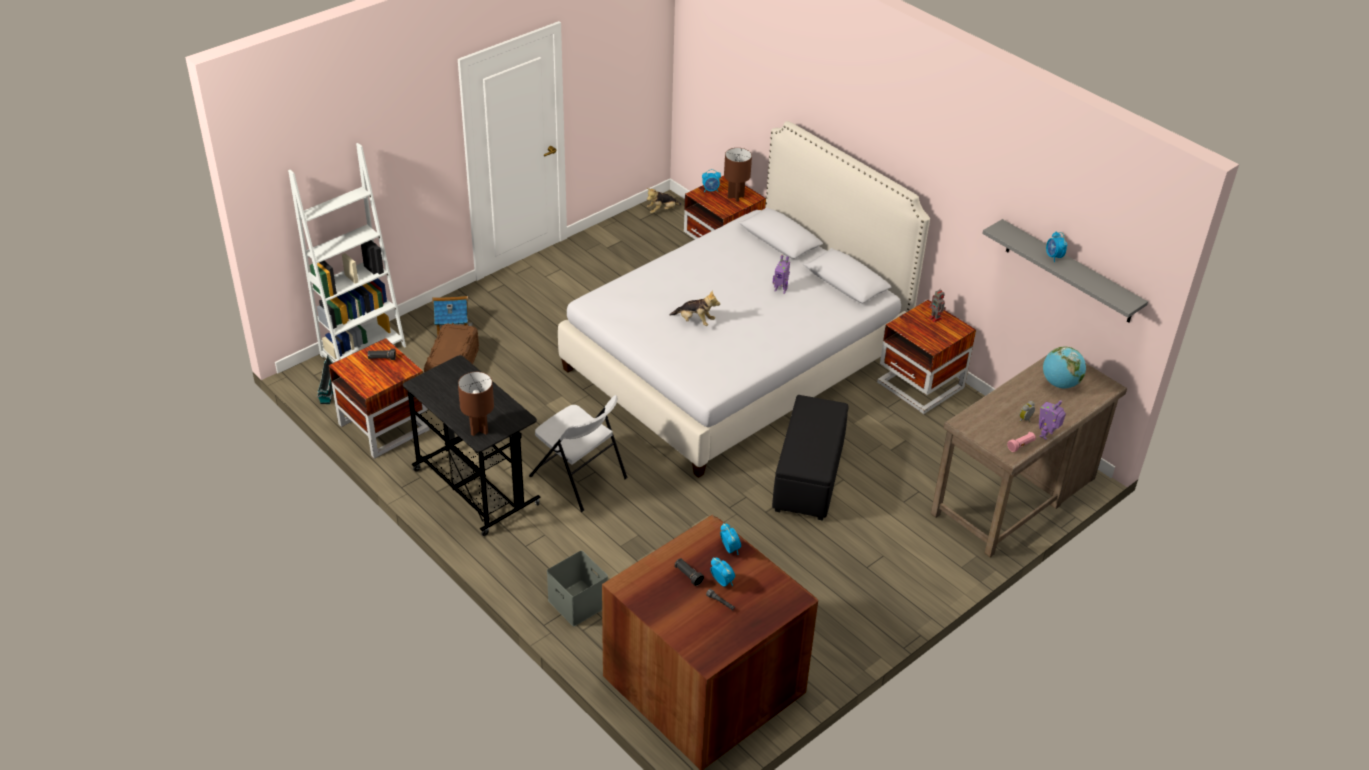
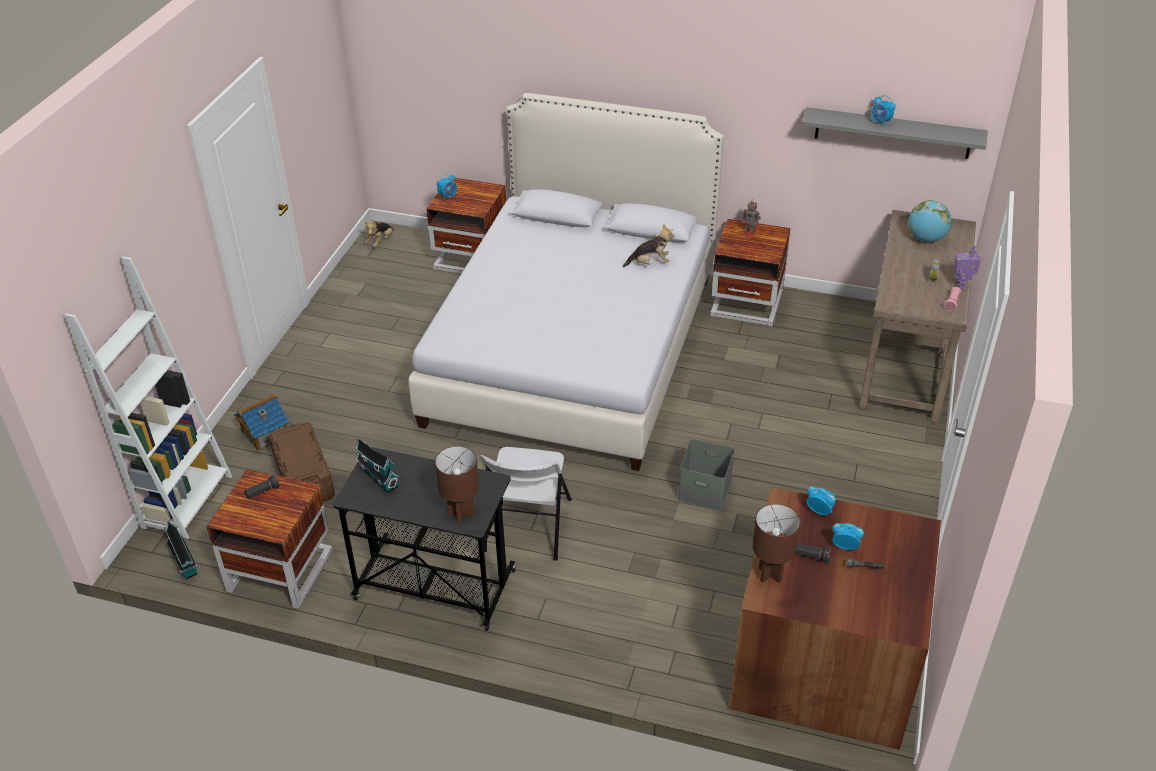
camera: 30 degrees left, 0 degrees up
(448, 378) = (378, 476): none -> toy house
(576, 602) = (638, 649): grey storage box -> grey storage box (703, 490)
(578, 477) = (527, 525): white chair -> white chair turned 90 degrees clockwise
(695, 321) = (554, 318): plush toy -> plush toy (650, 263)
(735, 196) = (476, 194): brown table lamp -> brown table lamp (769, 574)
(780, 290) = (602, 259): toy robot -> none
(808, 477) = (732, 425): black ottoman -> none

